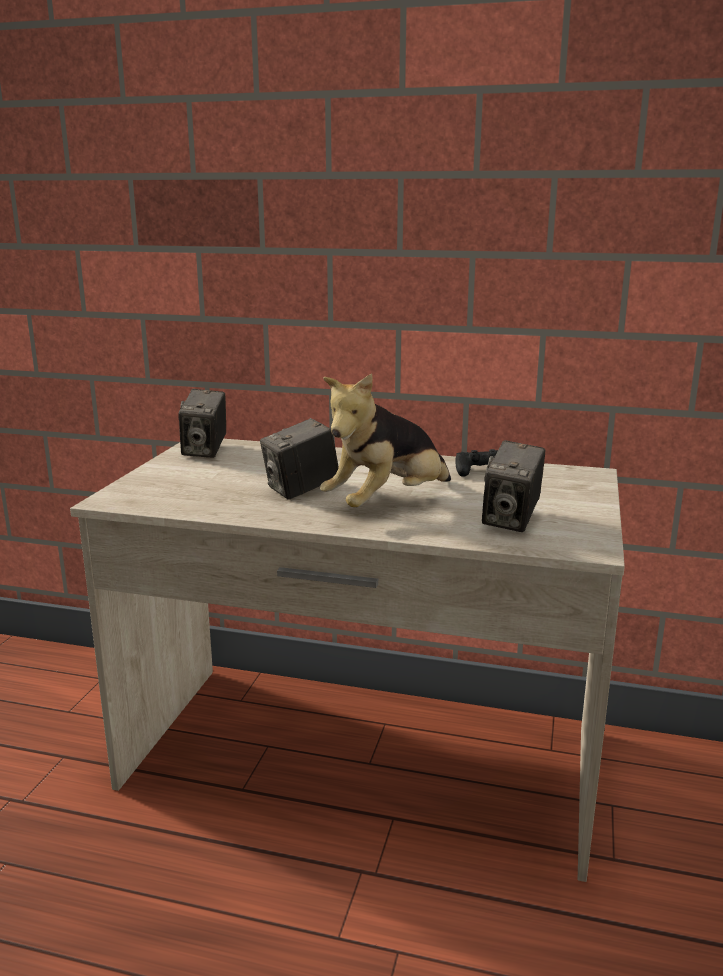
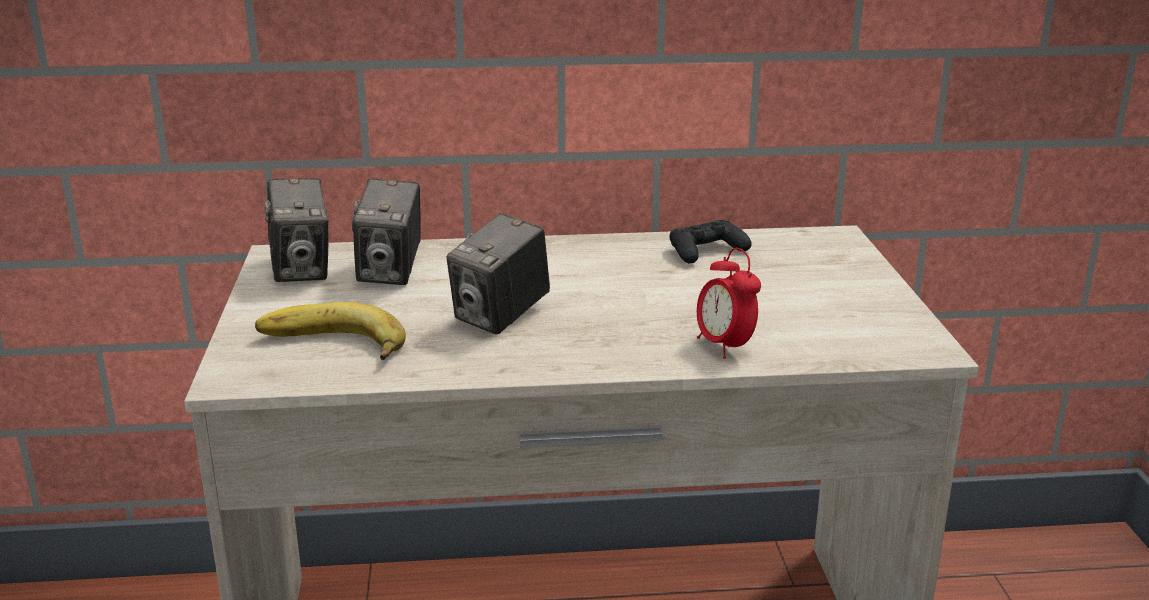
camera: 20 degrees left, 5 degrees up
(179, 492) = (330, 347): none -> banana
(387, 504) = (633, 321): plush toy -> none
(437, 527) = (724, 346): none -> alarm clock
(511, 520) = (803, 322): camera -> camera (391, 272)

